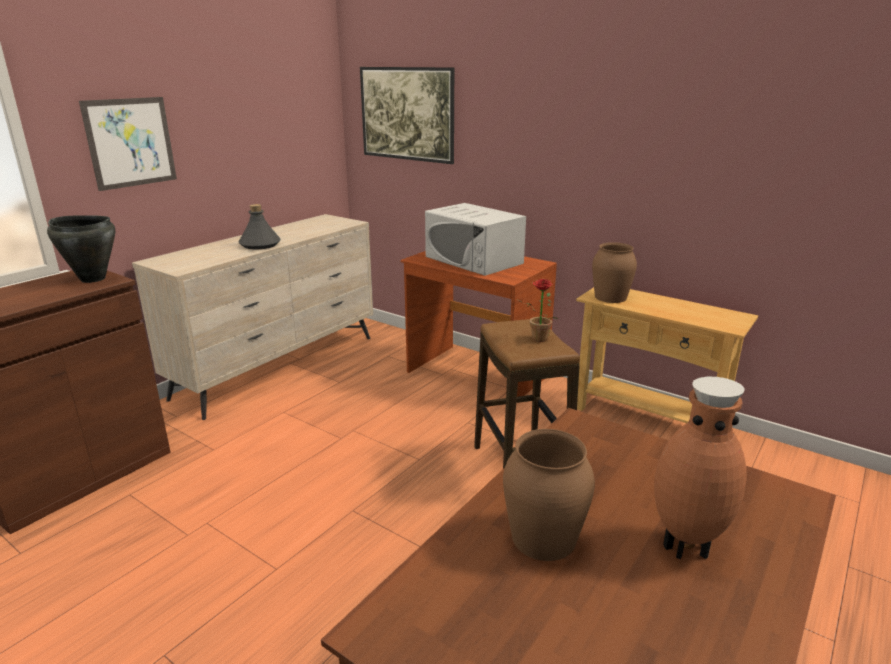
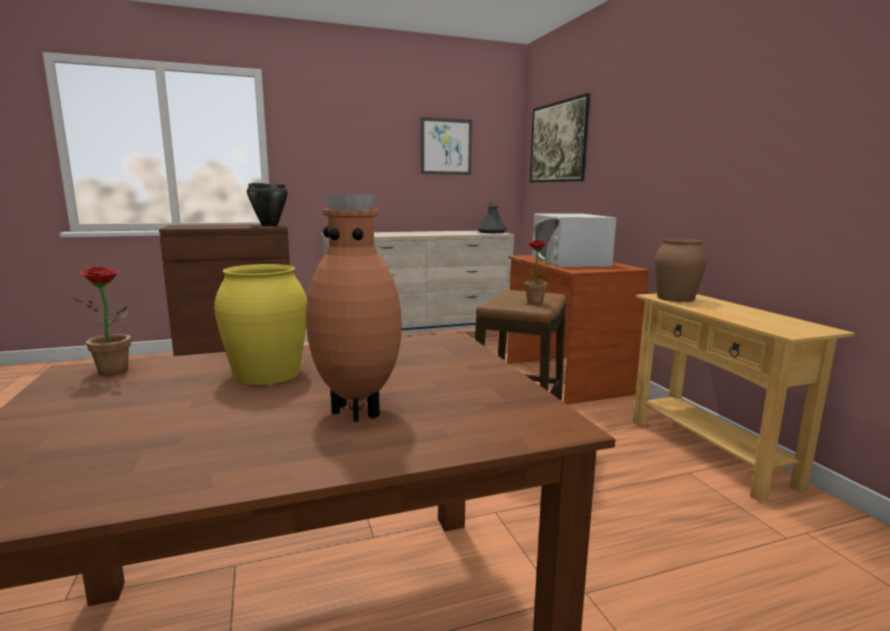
camera: 35 degrees right, 10 degrees down
(130, 142) = (335, 150): picture -> picture (446, 146)
(260, 245) = (410, 234): grey bottle -> grey bottle (491, 232)
(414, 606) = (118, 371): none -> potted plant
(544, 537) = (268, 373): brown vase -> yellow vase

